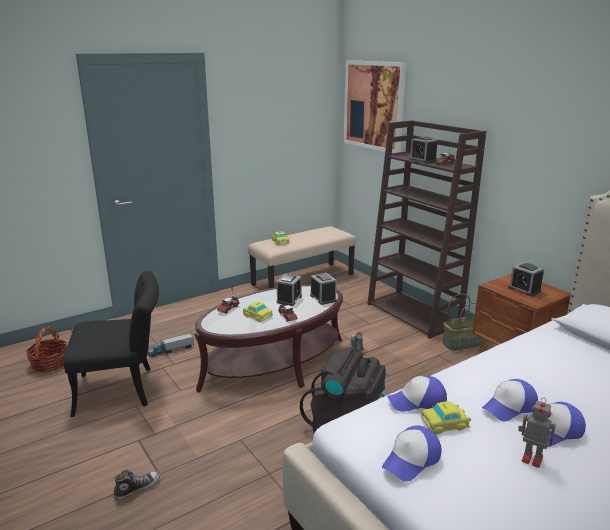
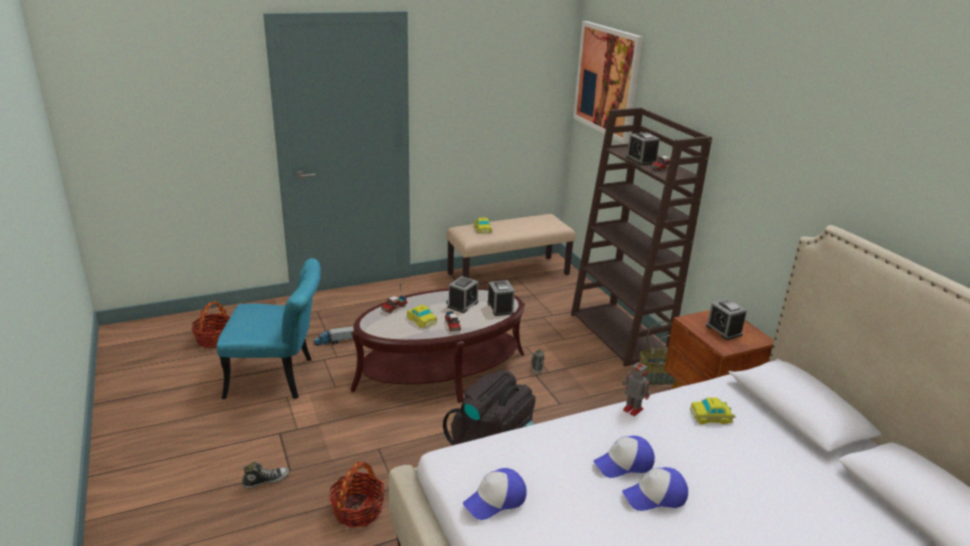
camera: 10 degrees right, 5 degrees up
(124, 389) = (280, 378): black chair -> turquoise chair
(240, 501) = (358, 510): none -> basket
(417, 401) = (532, 443): cap -> none
(445, 423) = (548, 470): toy car -> toy car (711, 416)
(530, 458) = (615, 518): toy robot -> toy robot (632, 409)

